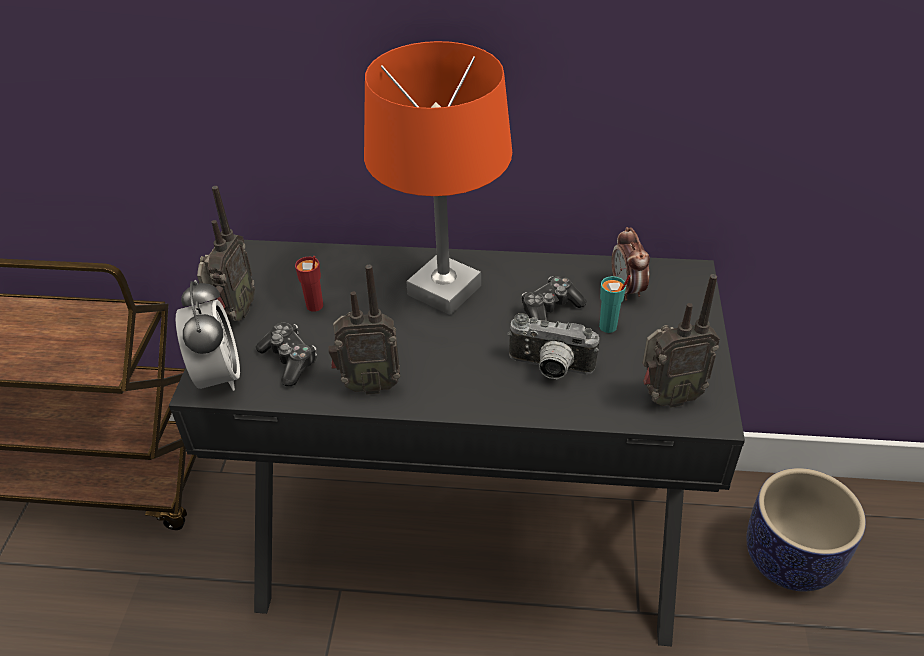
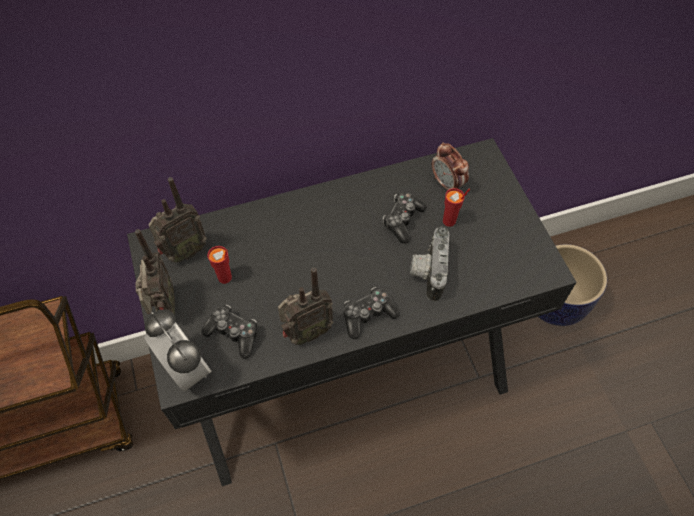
camera: 25 degrees left, 15 degrees up
(444, 290) = (317, 228): orange table lamp -> none
(451, 390) = (368, 315): none -> game controller
(549, 369) = (427, 271): camera -> camera turned 105 degrees clockwise
(608, 327) = (449, 221): turquoise cup -> red cup
(667, 397) = (515, 266): radio -> radio (184, 252)

